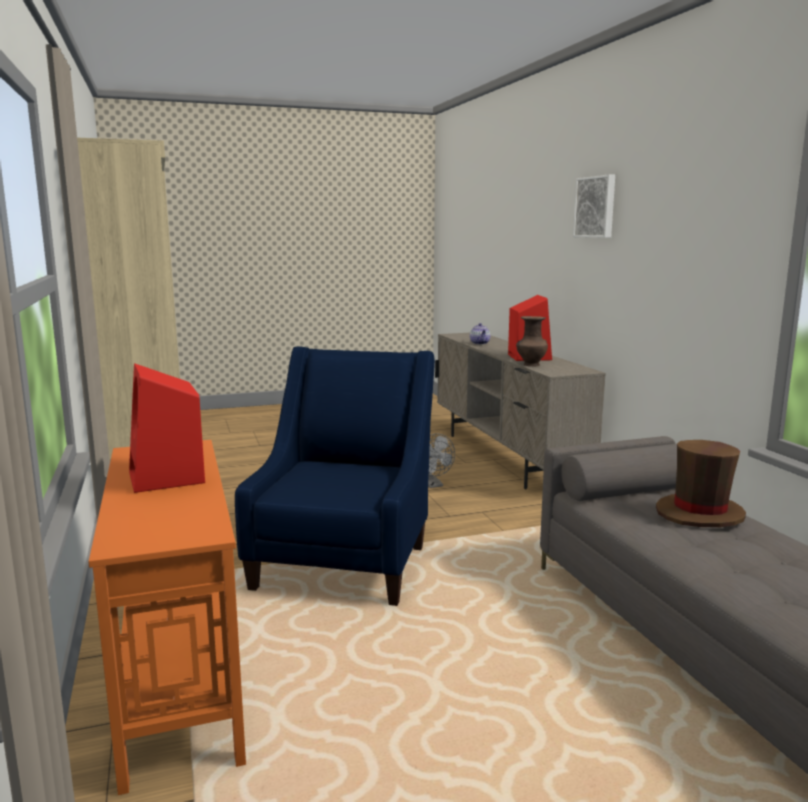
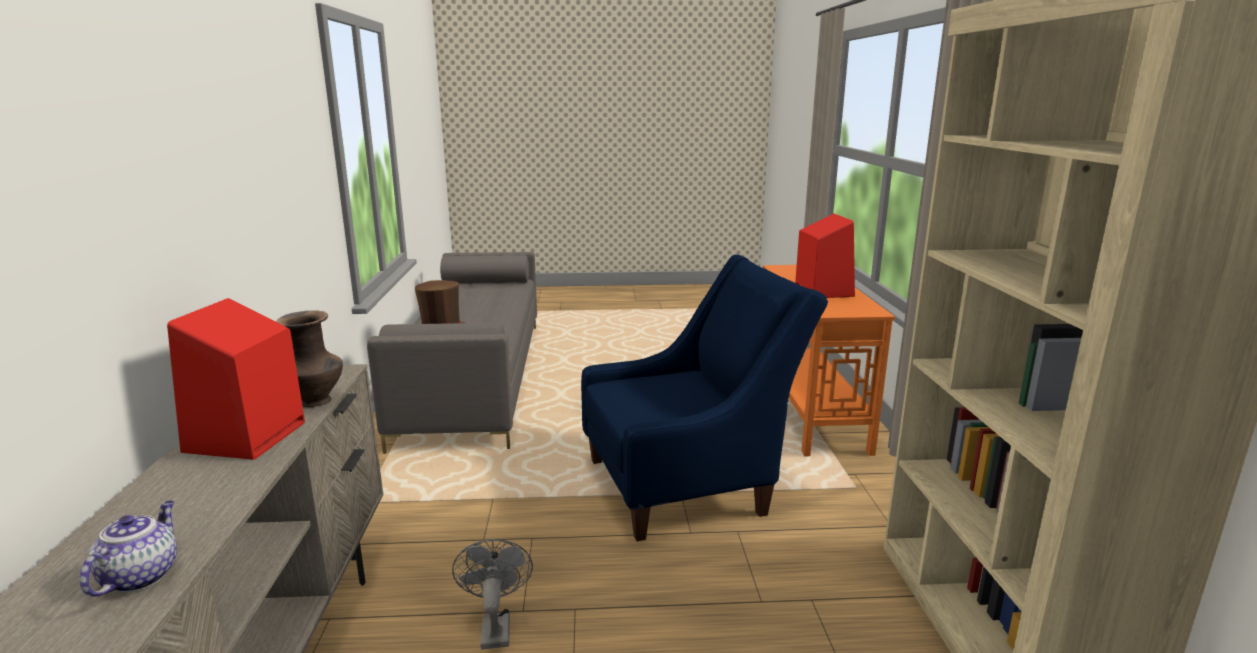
camera: 165 degrees left, 5 degrees up
(345, 561) = (688, 484): blue armchair -> blue armchair turned 135 degrees counterclockwise
(596, 207) = (161, 103): picture -> none

